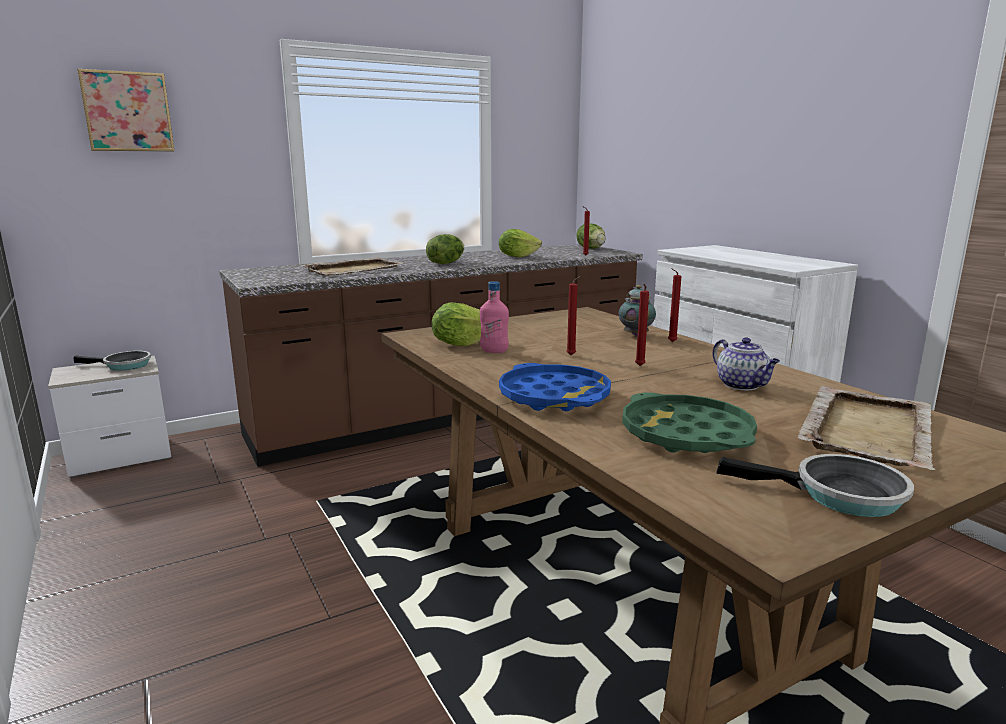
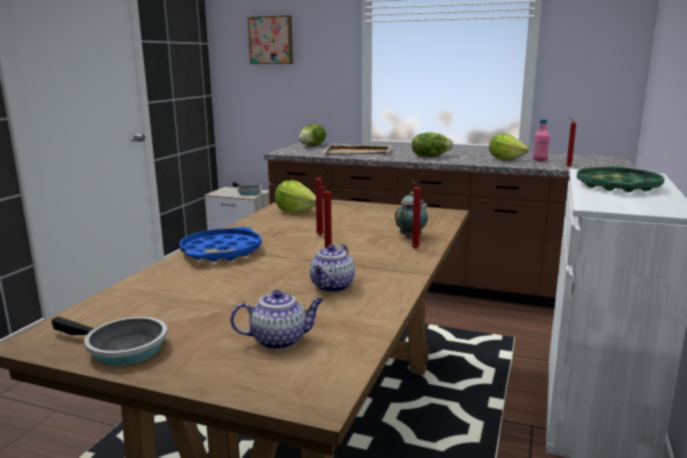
camera: 50 degrees right, 0 degrees up
(494, 351) = (293, 220): pink bottle -> pink bottle (539, 160)
(591, 248) = (608, 162): lettuce -> lettuce (312, 145)
(686, 434) = (191, 292): green tray -> green tray (617, 186)
(839, 495) = (121, 348): frying pan -> frying pan turned 45 degrees counterclockwise
(867, 429) = (280, 340): beige tray -> teapot

